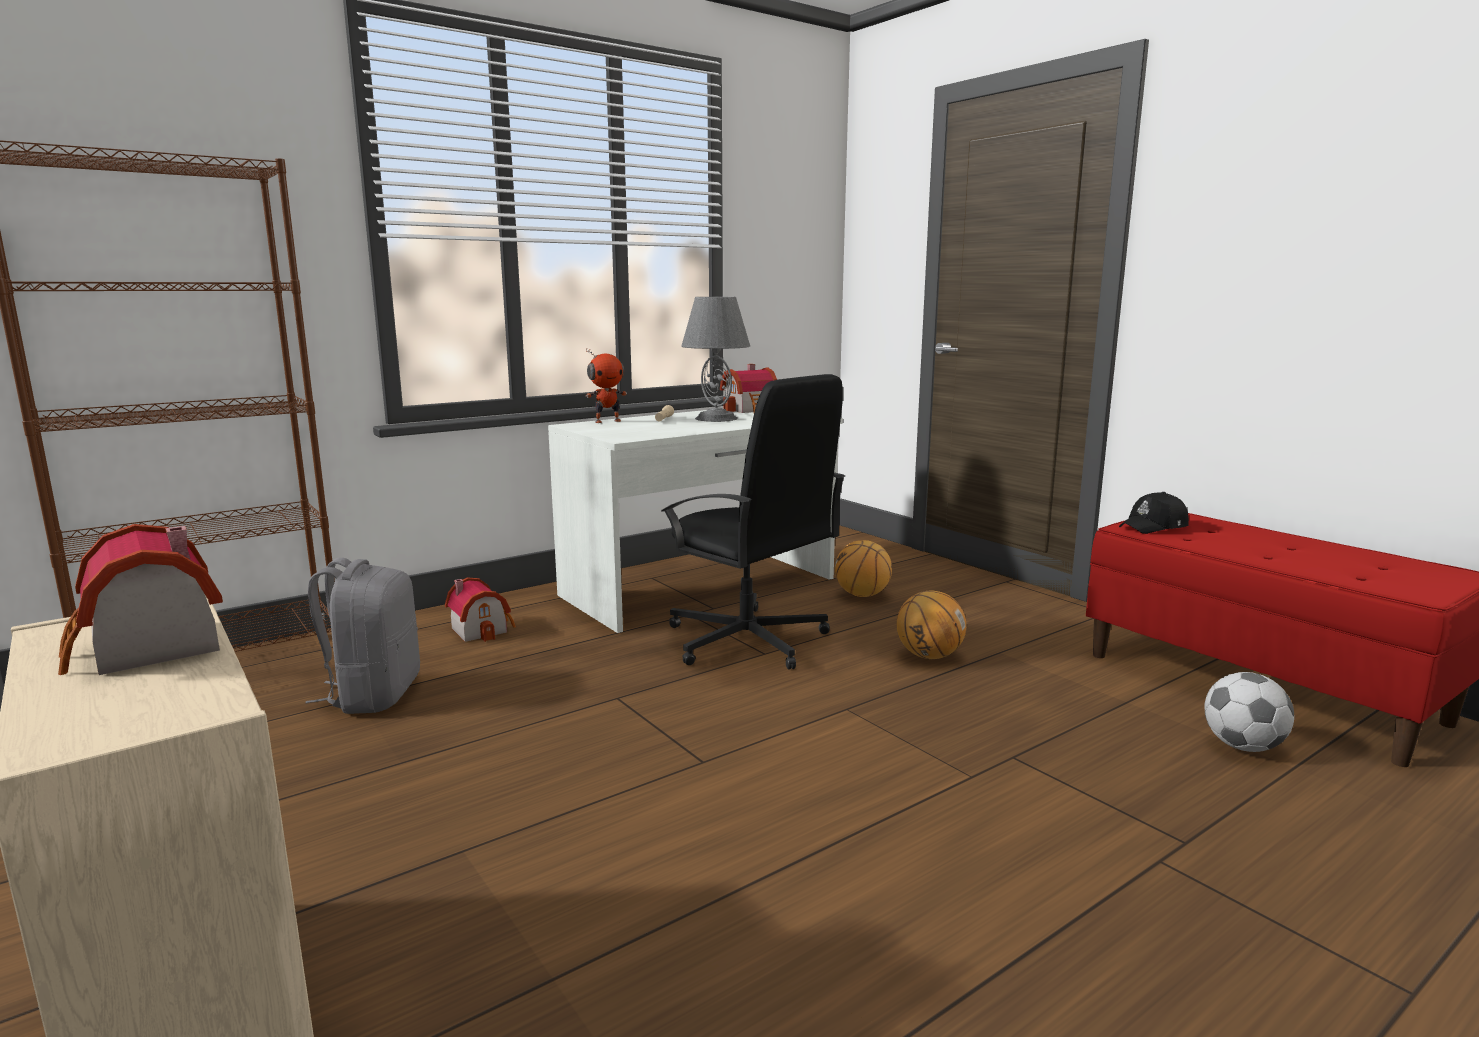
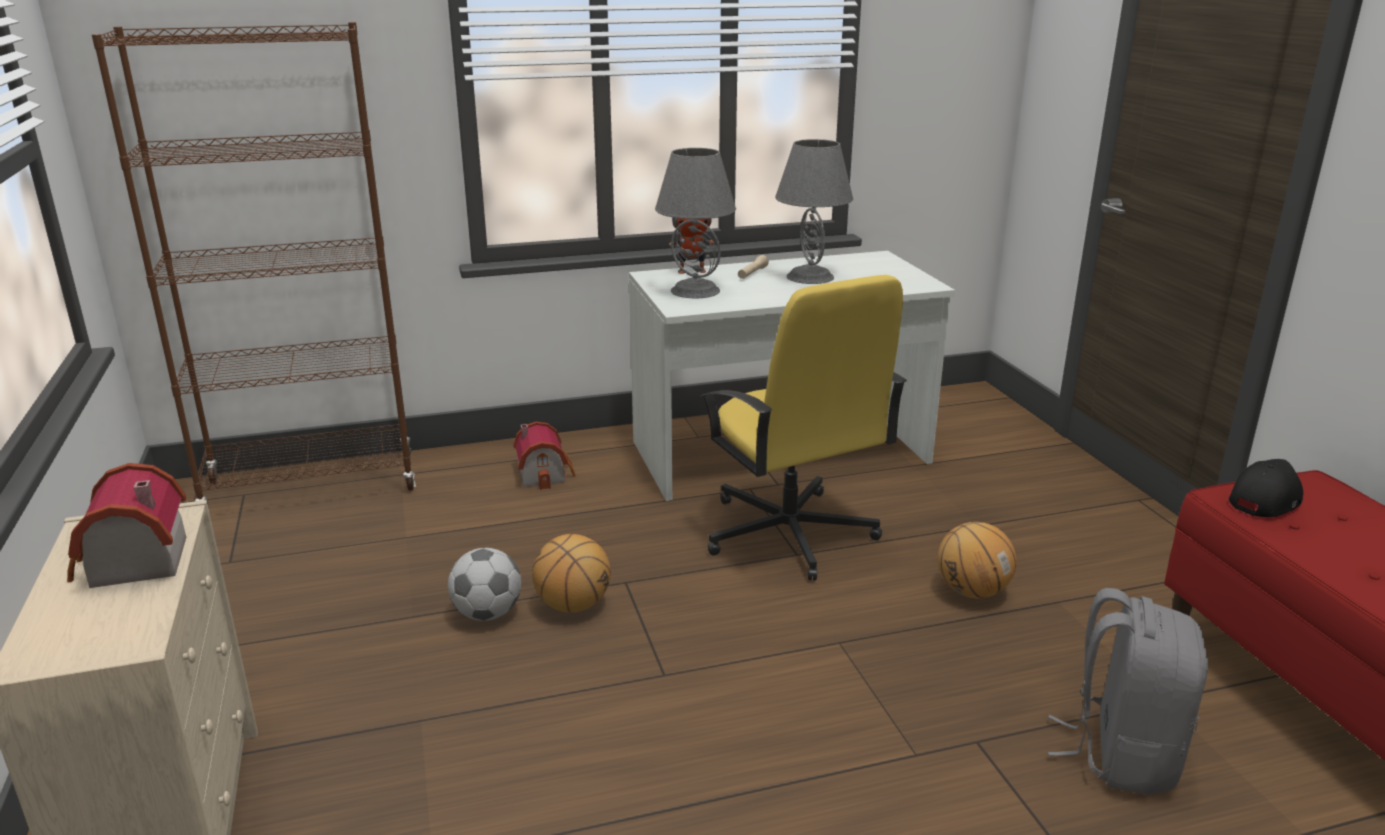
camera: 20 degrees right, 10 degrees up
(373, 695) = (421, 536): grey backpack -> grey backpack (1120, 754)
(623, 430) = (694, 290): none -> grey table lamp
(748, 641) = (789, 534): black office chair -> yellow office chair
(751, 410) = (864, 262): toy house -> none
(862, 595) = (950, 493): basketball -> basketball (573, 605)
(1154, 527) = (1265, 499): black cap -> black cap turned 150 degrees clockwise
(1243, 746) = (1261, 792): football -> football (487, 614)

